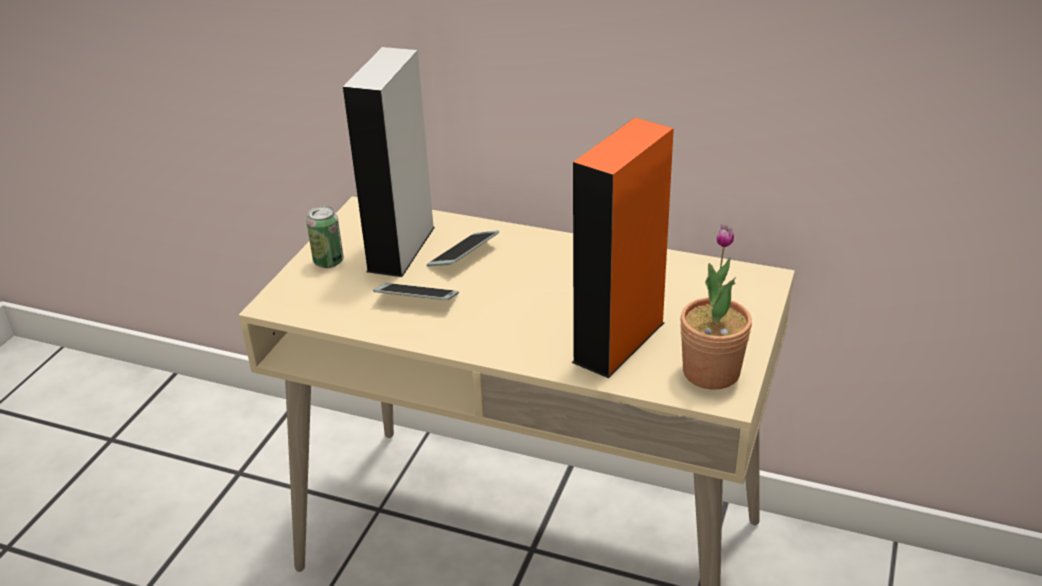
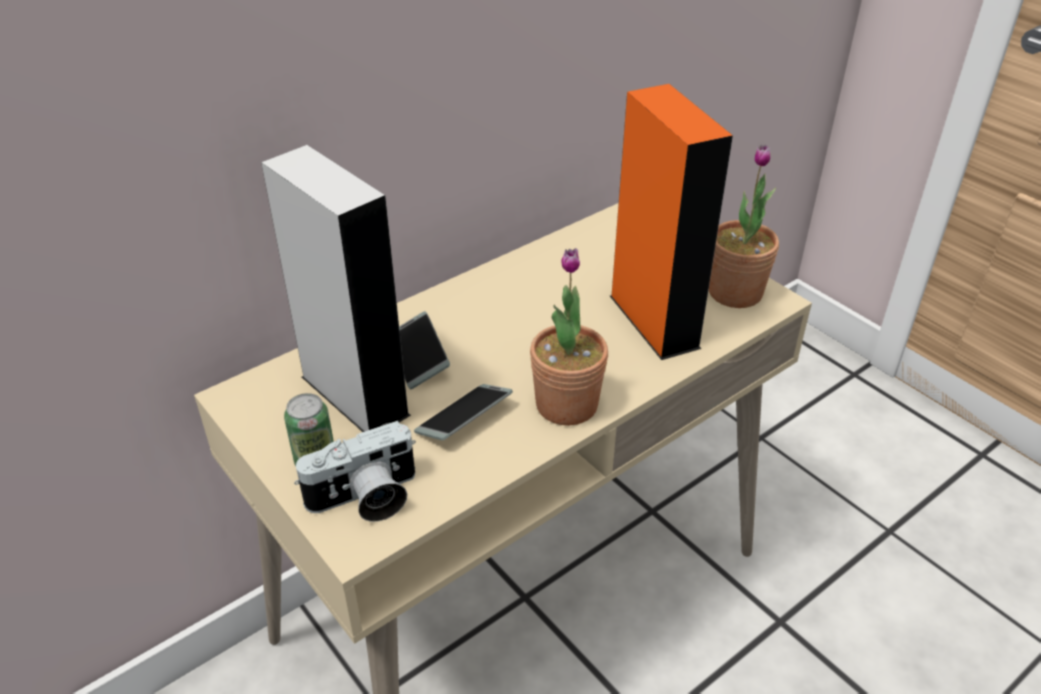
camera: 60 degrees left, 5 degrees up
(311, 293) = (365, 499): none -> camera
(472, 336) = (566, 405): none -> potted plant

